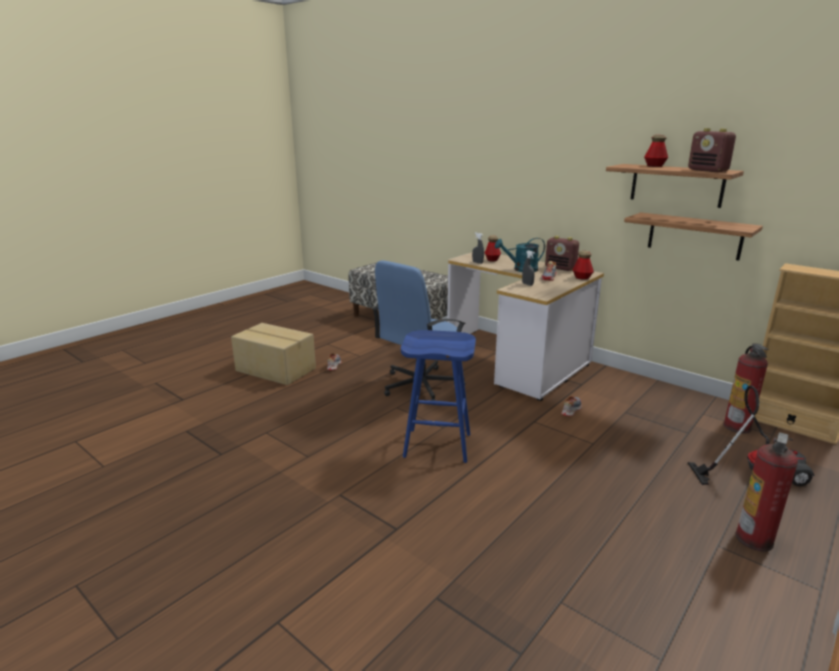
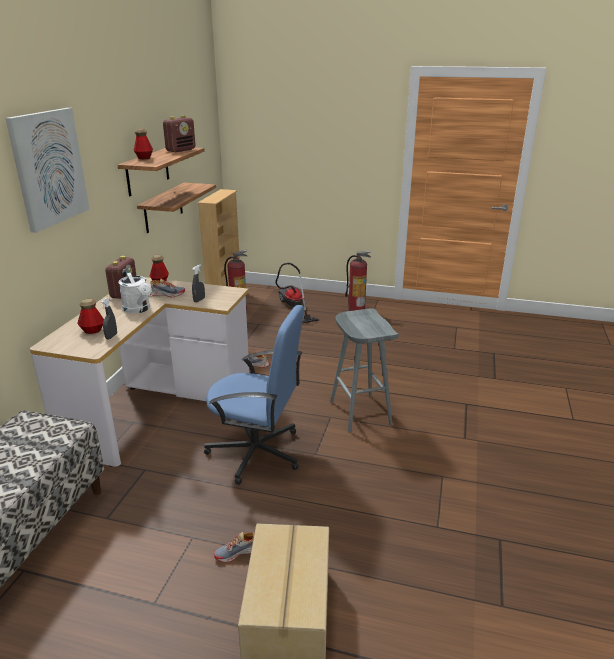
camera: 115 degrees left, 5 degrees up
(438, 445) = (359, 412): blue stool -> grey stool
(521, 269) = (138, 309): turquoise watering can -> white watering can
(538, 144) = (49, 168): none -> picture

